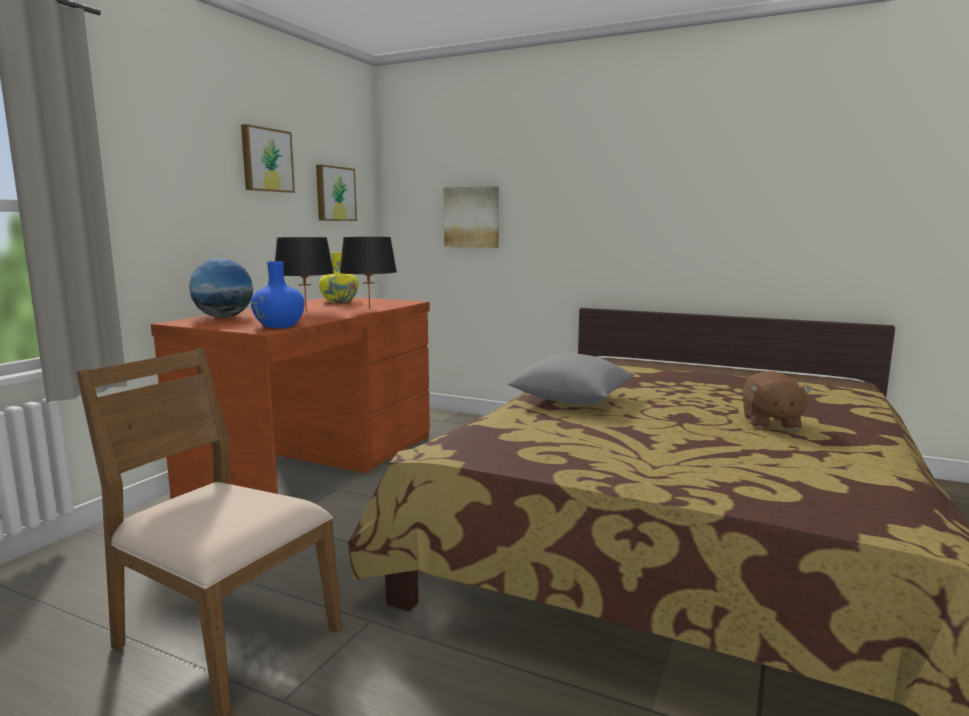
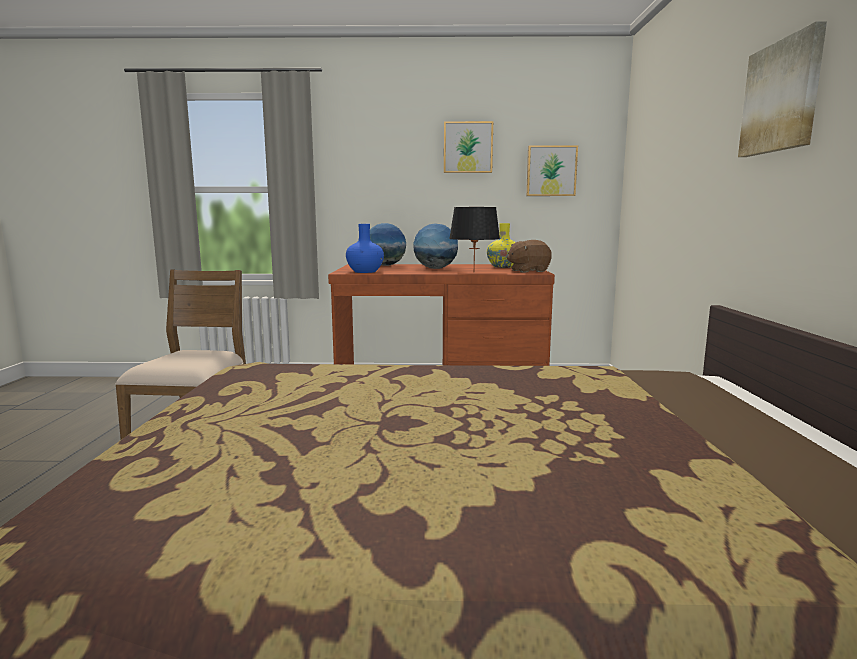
camera: 65 degrees right, 0 degrees up
(306, 312) = (435, 268): black table lamp -> globe
(472, 217) = (664, 186): picture -> picture (782, 97)
(571, 400) = (425, 378): grey pillow -> none
(770, 422) = (422, 468): brown plush toy -> brown plush toy (528, 271)

